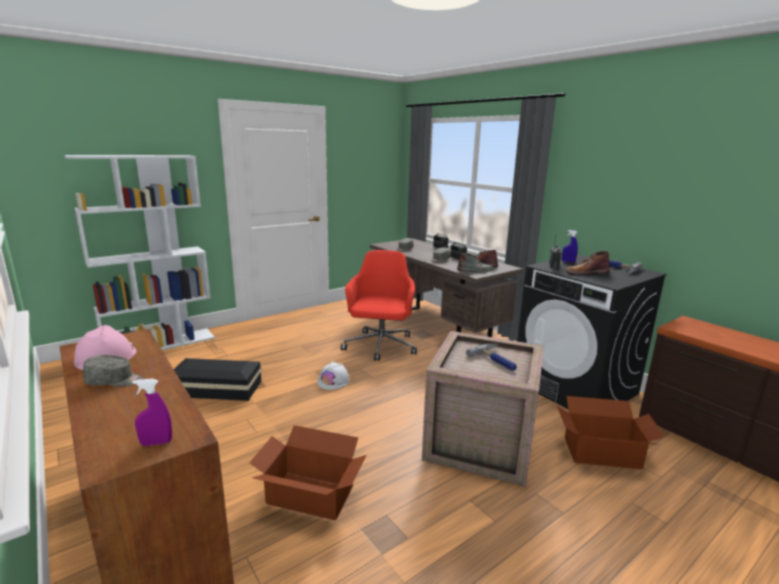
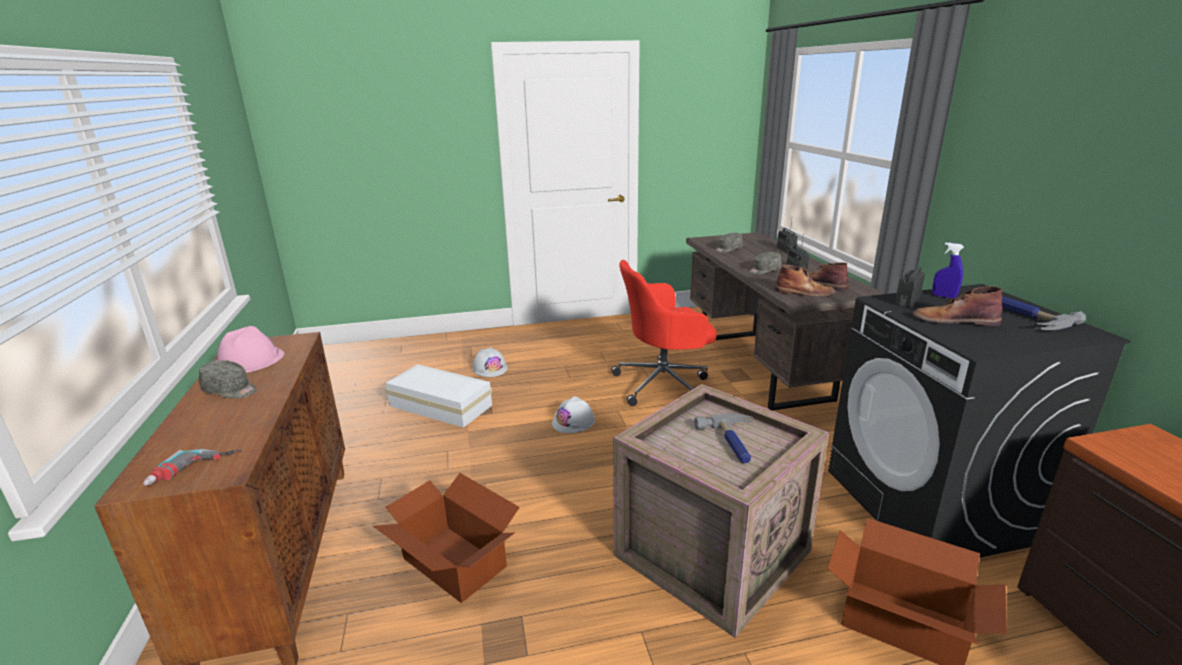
camera: 25 degrees right, 5 degrees up
(156, 443) = (194, 471): purple spray bottle -> power drill
(161, 344) = (418, 342): white bookcase -> none
(216, 388) = (440, 404): black storage box -> white storage box
(240, 355) = (490, 368): none -> white hard hat
(380, 346) = (664, 384): red office chair -> red office chair turned 135 degrees counterclockwise
(475, 270) = (804, 293): grey boot -> brown boot

